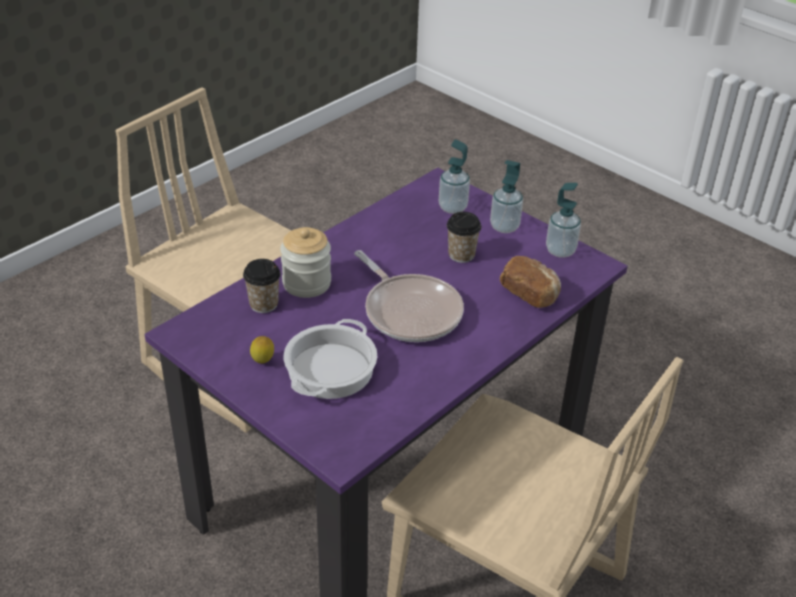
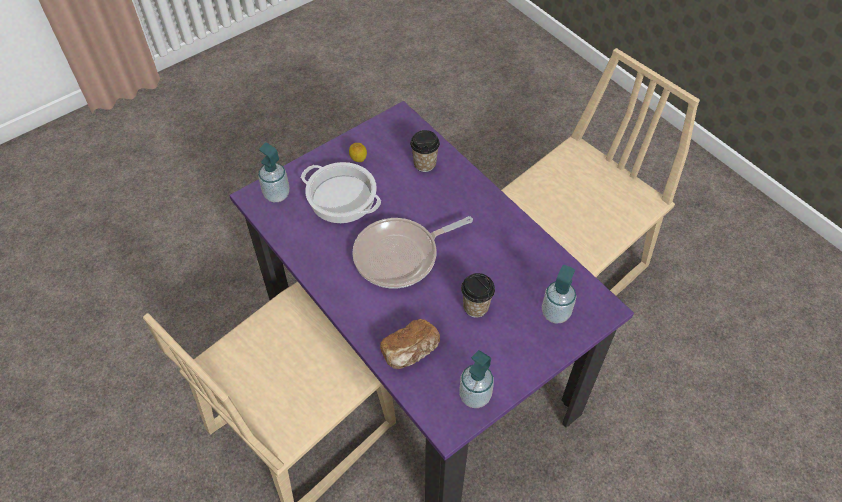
camera: 100 degrees right, 15 degrees up
(306, 283) = (447, 191): jar -> none
(504, 227) = (520, 353): soap dispenser -> soap dispenser (276, 194)

